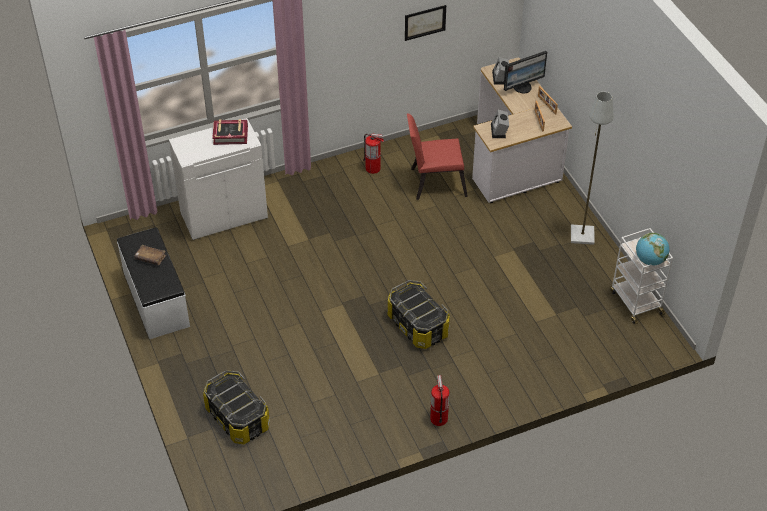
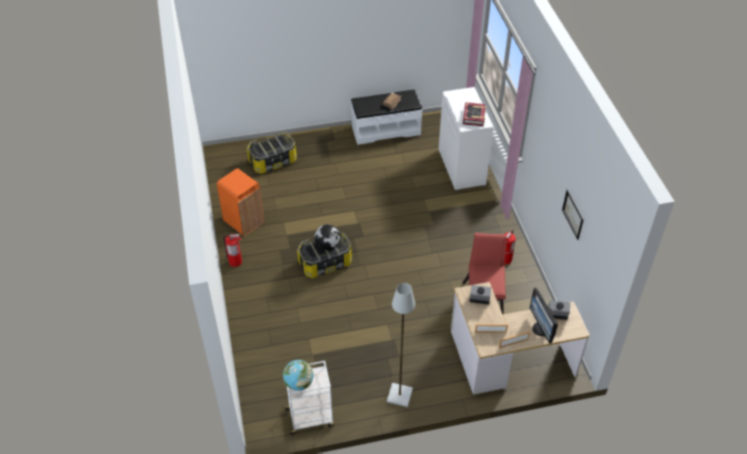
camera: 100 degrees right, 0 degrees up
(364, 426) = (244, 221): none -> orange trash can
(415, 301) = (328, 245): none -> globe

